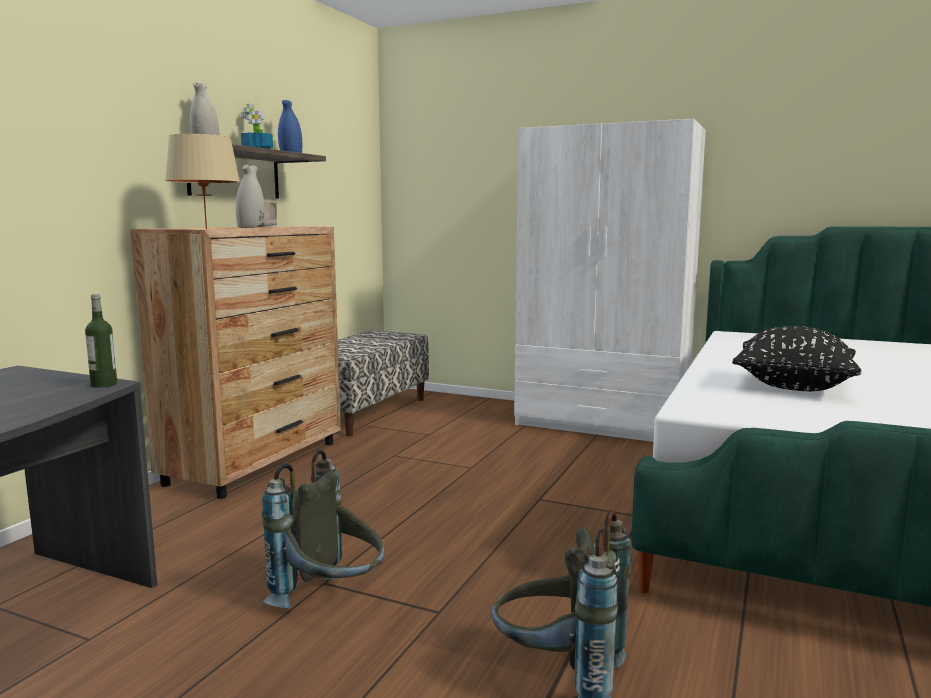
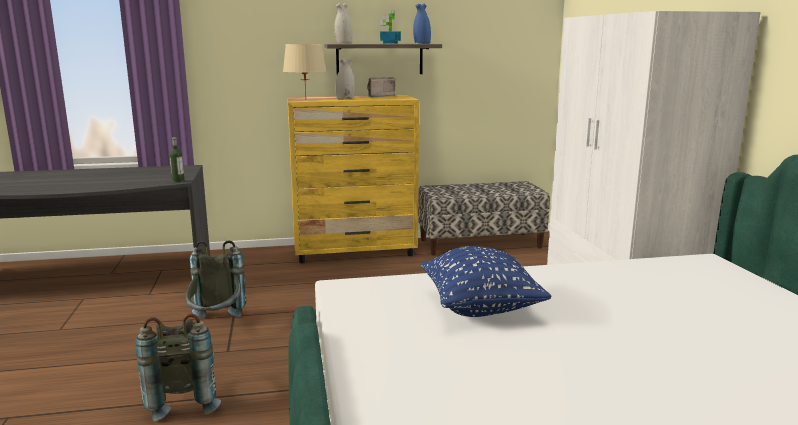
camera: 55 degrees right, 5 degrees up
(256, 462) = (355, 251): brown dresser -> yellow dresser
(793, 386) = (480, 307): black pillow -> blue pillow

